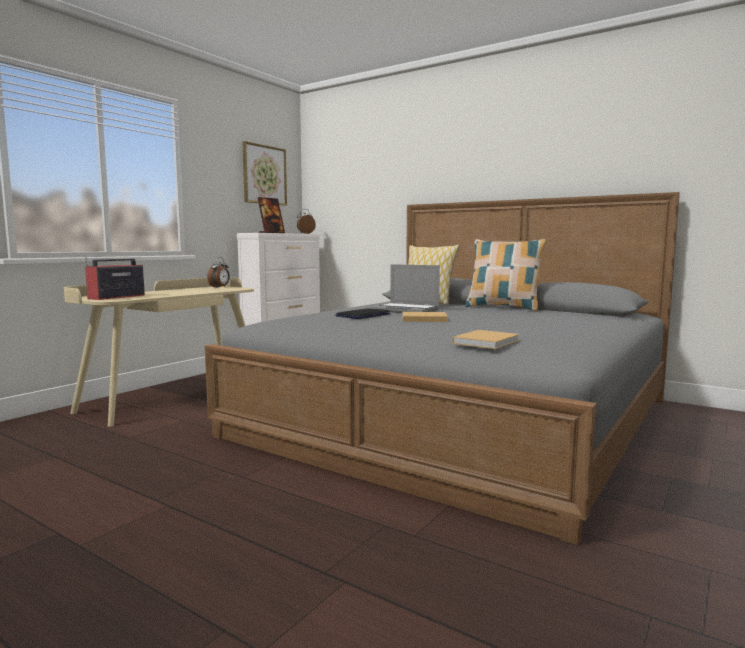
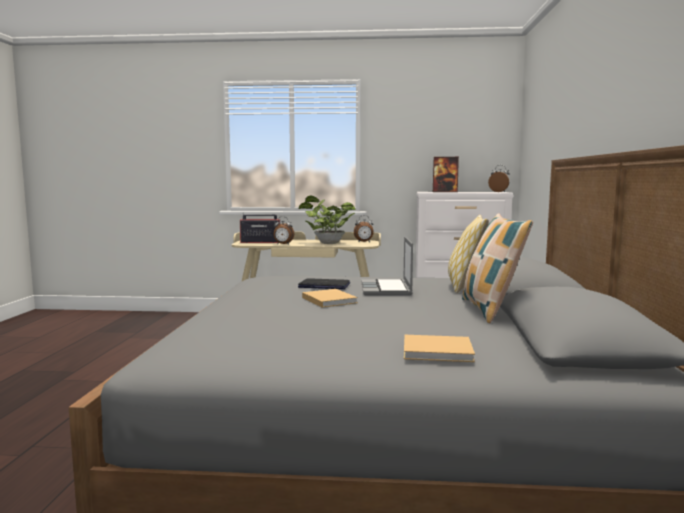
camera: 60 degrees right, 0 degrees up
(161, 295) = (283, 244): none -> alarm clock
(197, 291) = (327, 243): none -> potted plant
(264, 175) = (461, 132): picture -> none
(487, 341) = (208, 329): beige book -> beige book (439, 351)

